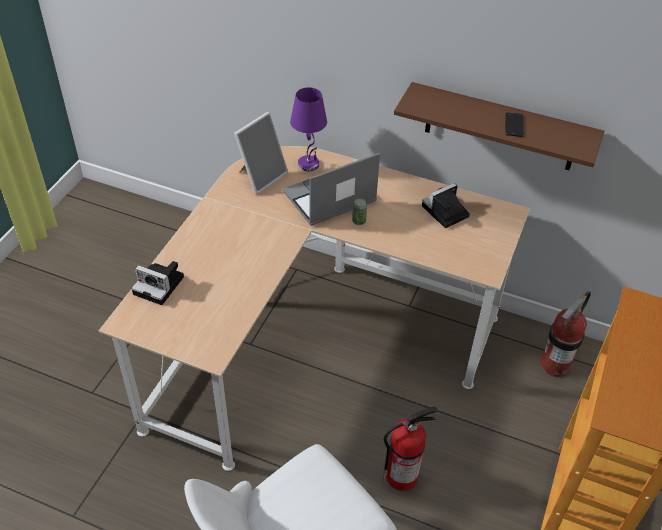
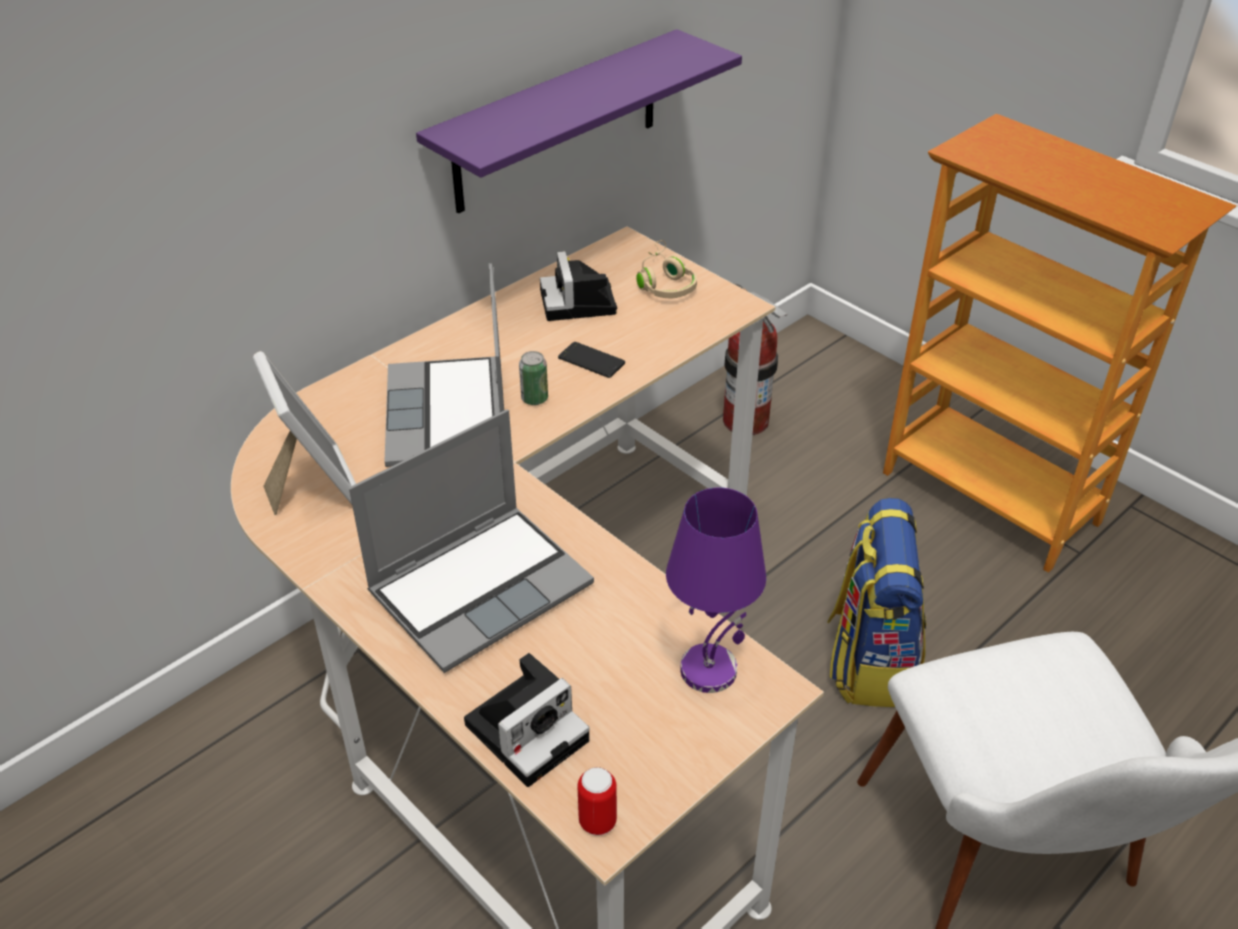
camera: 65 degrees left, 5 degrees down
(124, 319) = (597, 821): none -> can
(229, 246) = (481, 586): none -> laptop
(309, 164) = (335, 414): purple table lamp -> purple table lamp (709, 669)
(402, 475) = (869, 660): fire extinguisher -> backpack
(487, 238) = (664, 283): none -> beige headphones
(500, 128) = (557, 122): brown shelf -> purple shelf
(514, 125) = (611, 83): phone -> phone (591, 360)

